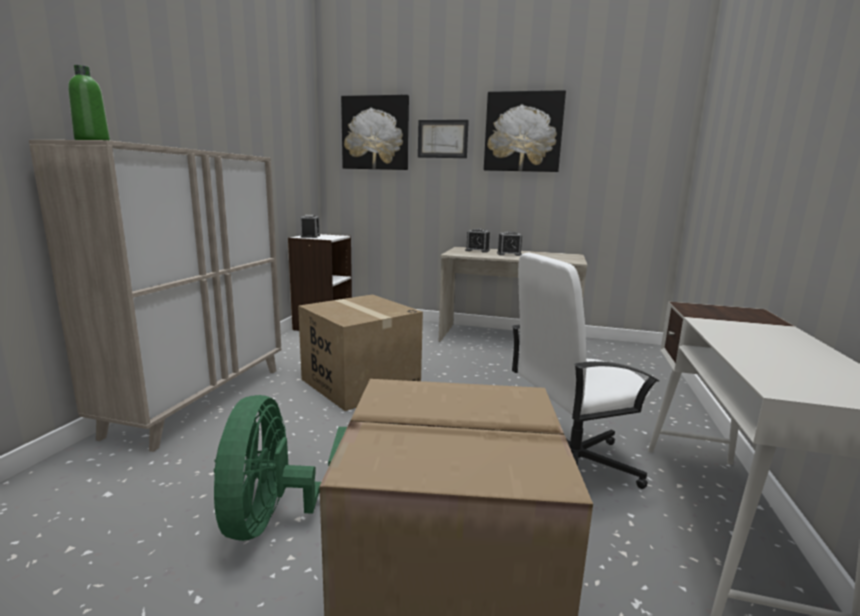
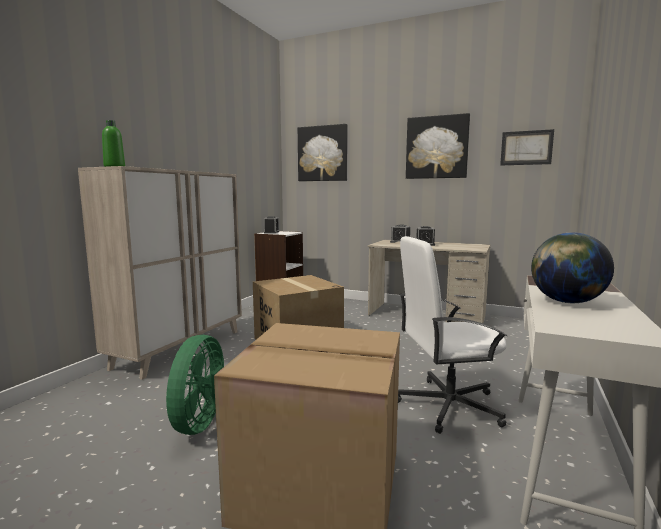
camera: 10 degrees right, 5 degrees down
(442, 139) = (373, 155): picture -> picture (526, 148)
(752, 344) = (566, 302): none -> globe

